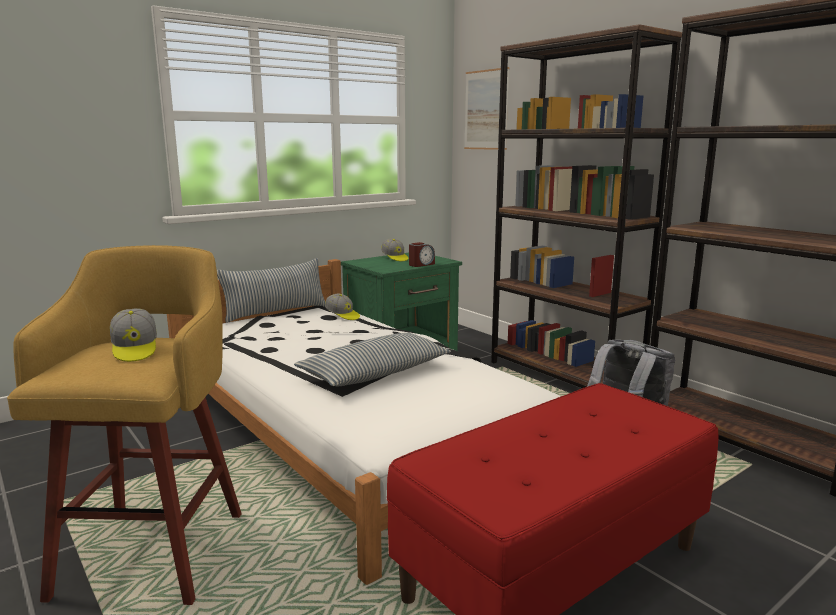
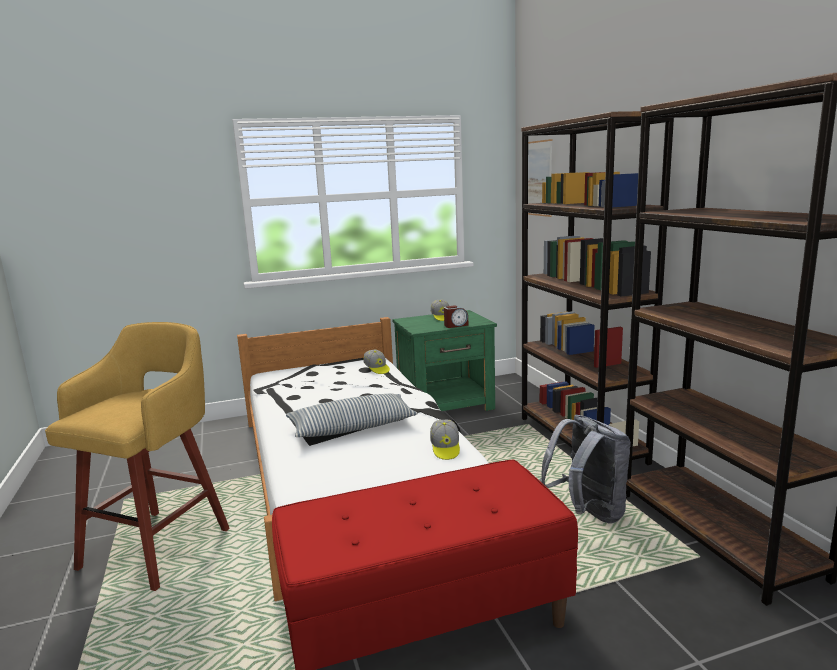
camera: 20 degrees right, 0 degrees up
(135, 350) = (136, 401): cap -> cap (445, 448)
(275, 312) = (329, 362): pillow -> none

